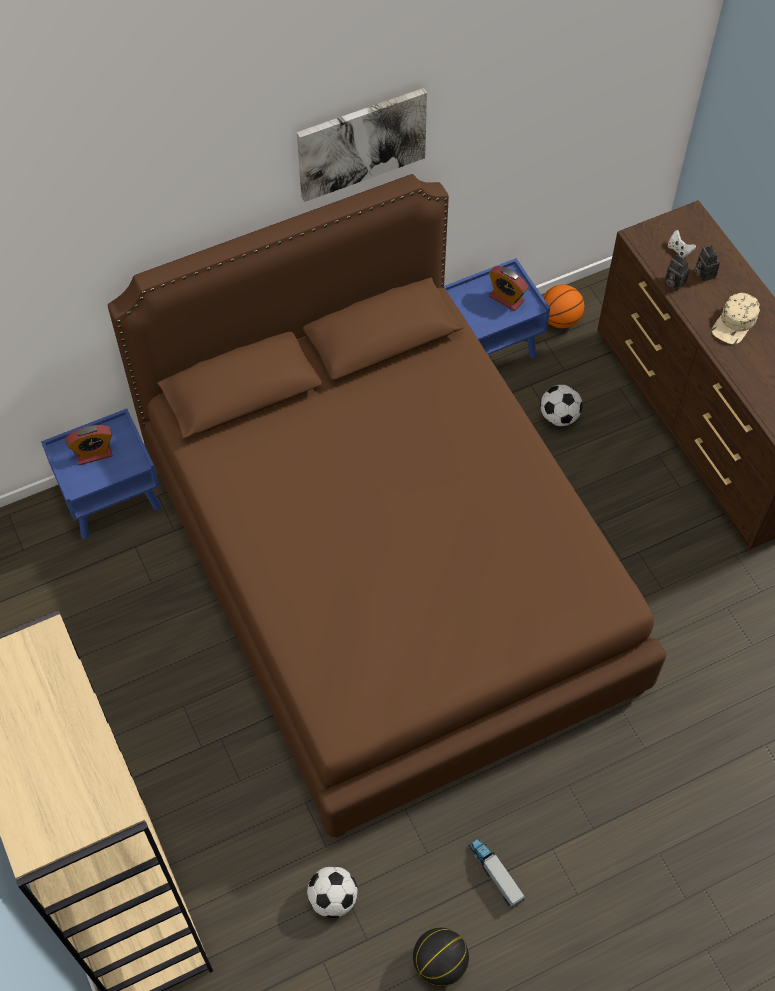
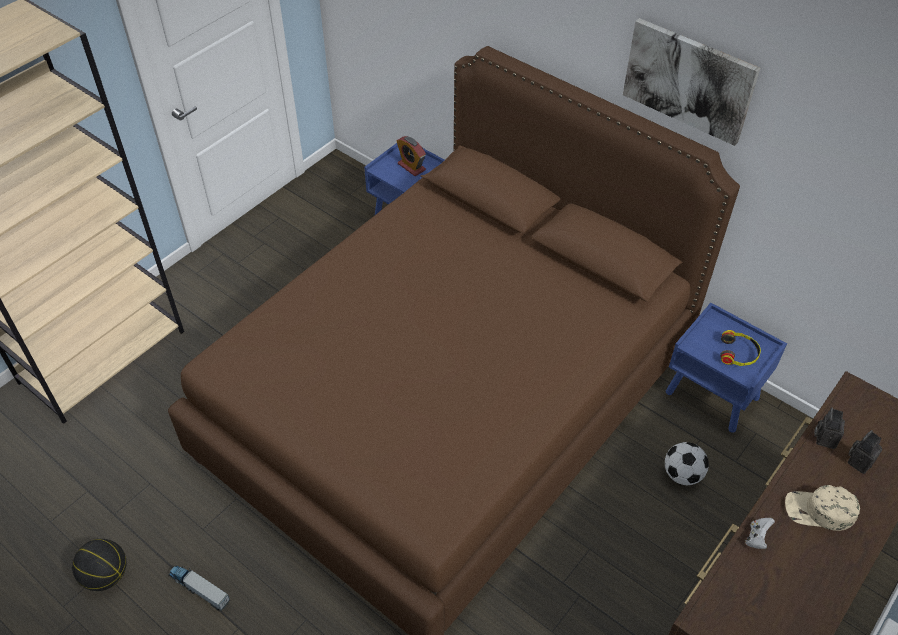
camera: 65 degrees right, 10 degrees down
(333, 898) = (142, 477): football -> none
(495, 874) = (199, 589): toy truck -> toy truck turned 90 degrees counterclockwise
(506, 298) = (738, 353): alarm clock -> headphones
(560, 319) = (787, 437): basketball -> none
(679, 250) = (869, 430): white game controller -> white game controller (756, 538)

